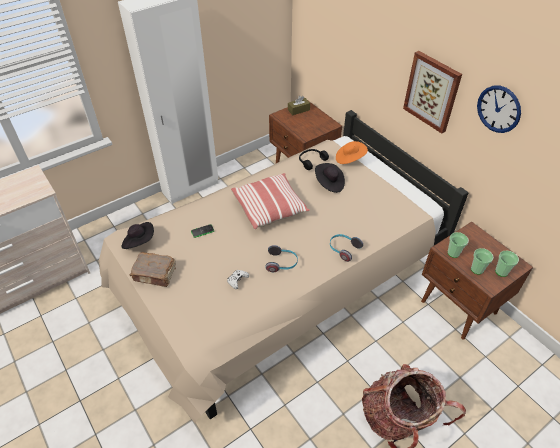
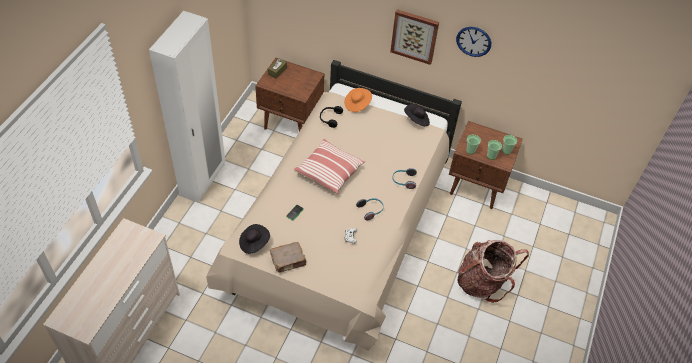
camera: 35 degrees left, 5 degrees up
(329, 184) = (357, 133): black hat -> black hat (416, 120)

